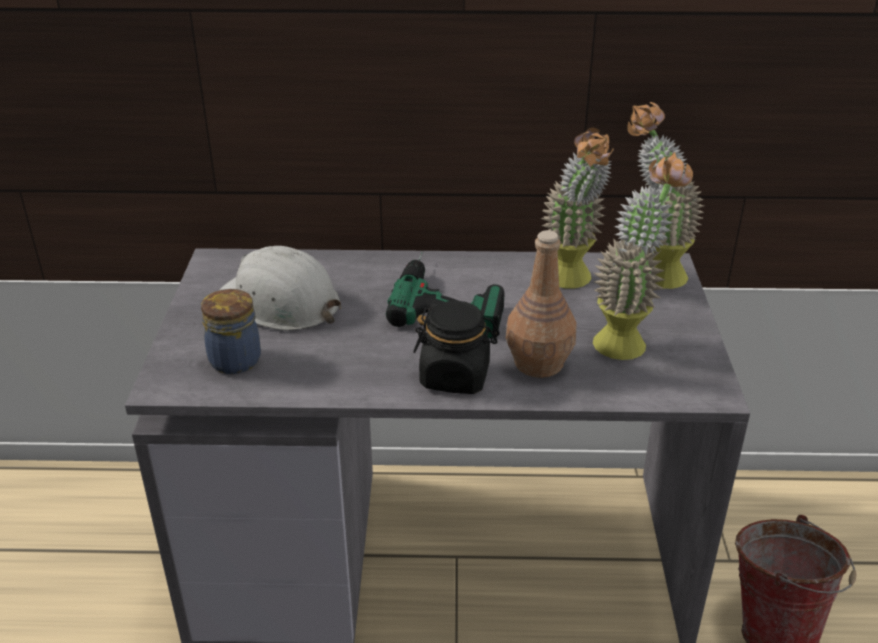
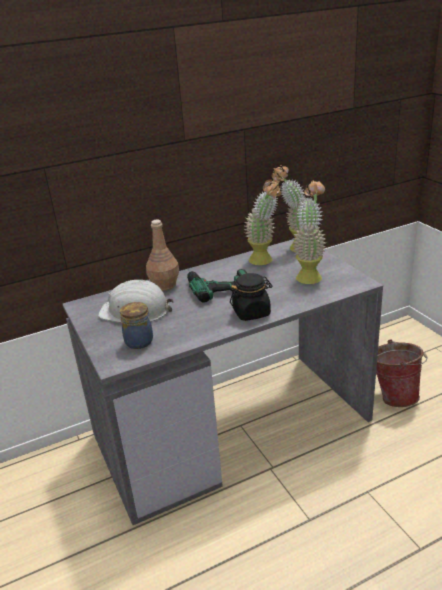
camera: 25 degrees left, 5 degrees down
(538, 364) = (282, 296): brown bottle -> brown bottle (164, 285)

